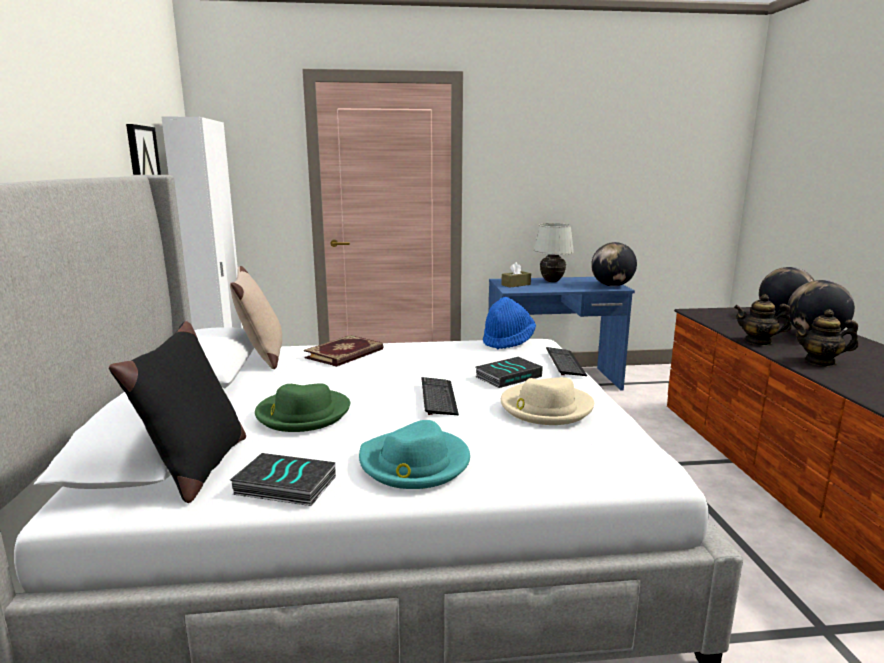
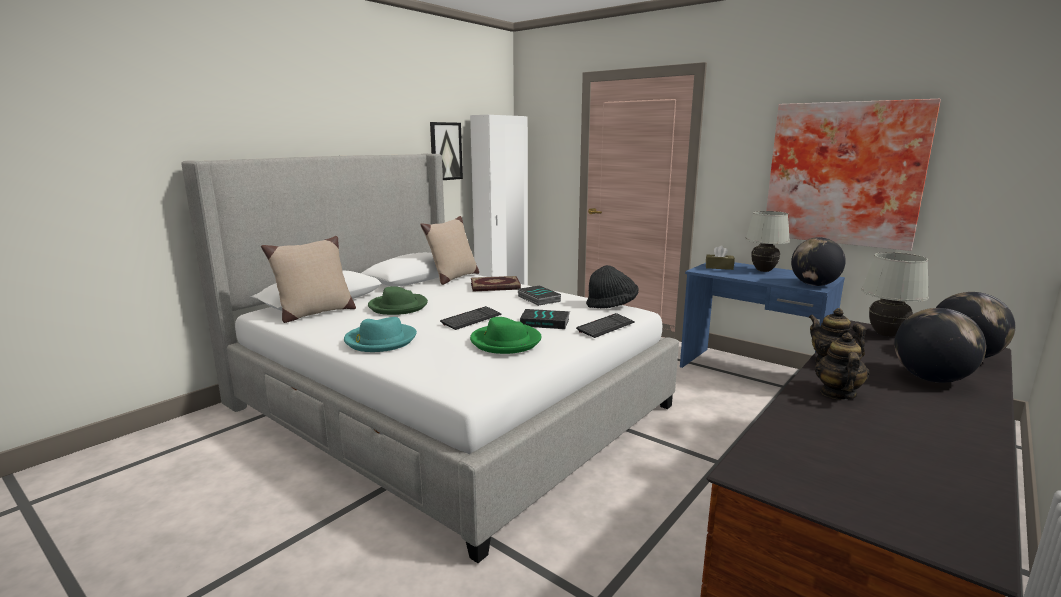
camera: 45 degrees right, 0 degrees up
(197, 469) = (315, 313): black pillow -> beige pillow
(283, 486) = (321, 329): book -> book (537, 299)
(508, 341) = (612, 305): blue hat -> black hat
(545, 407) = (505, 342): beige hat -> green hat
(598, 185) = (844, 174): none -> picture
(722, 313) = (886, 335): none -> white table lamp
(820, 362) = (837, 394): teapot -> teapot turned 45 degrees clockwise

